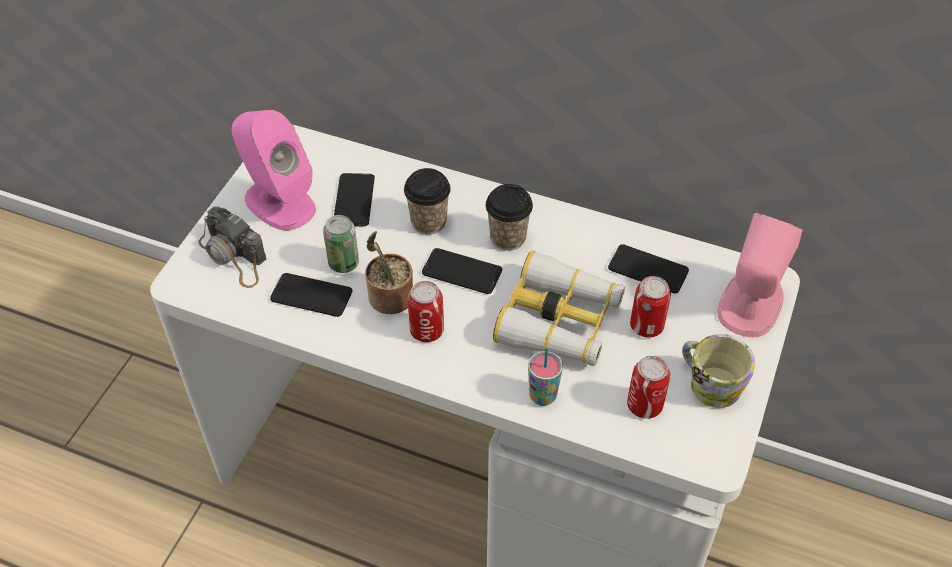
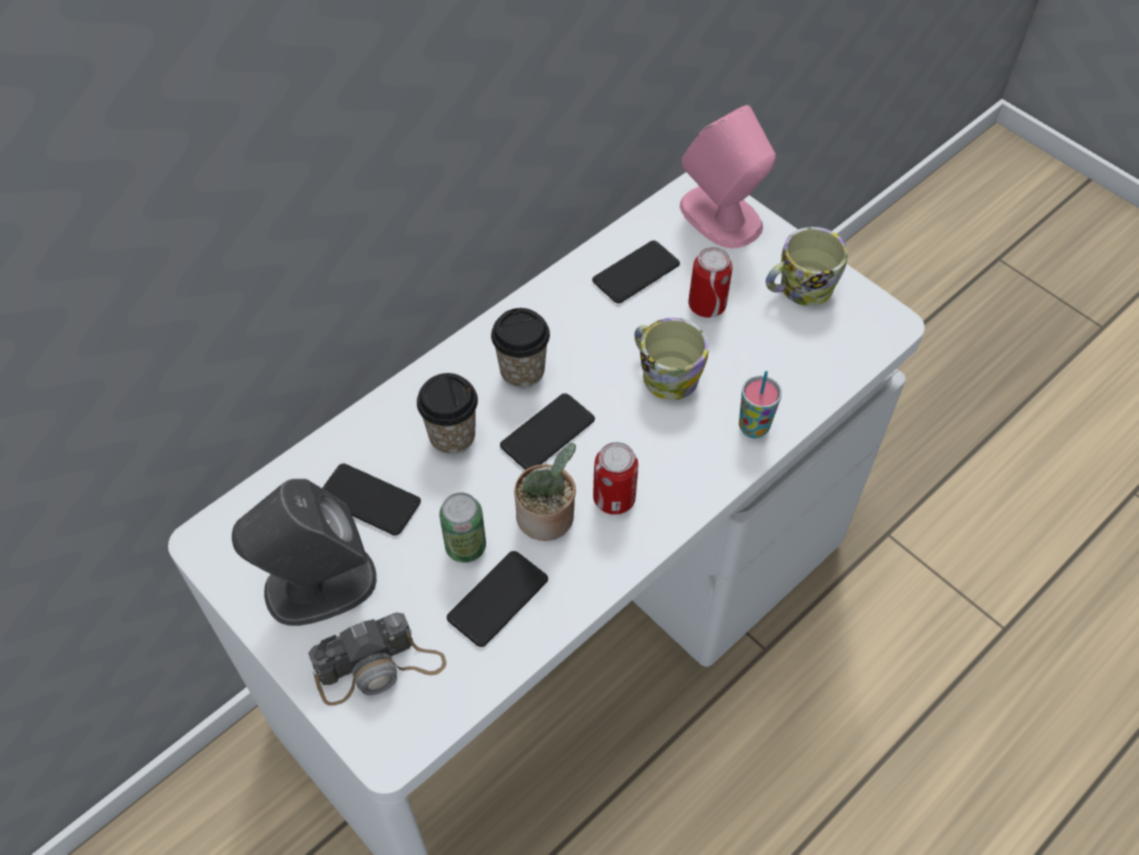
camera: 65 degrees left, 5 degrees up
(279, 203) = (318, 585): pink speaker -> grey speaker
(559, 321) = (664, 373): binoculars -> mug
(644, 405) = (802, 349): can -> none

